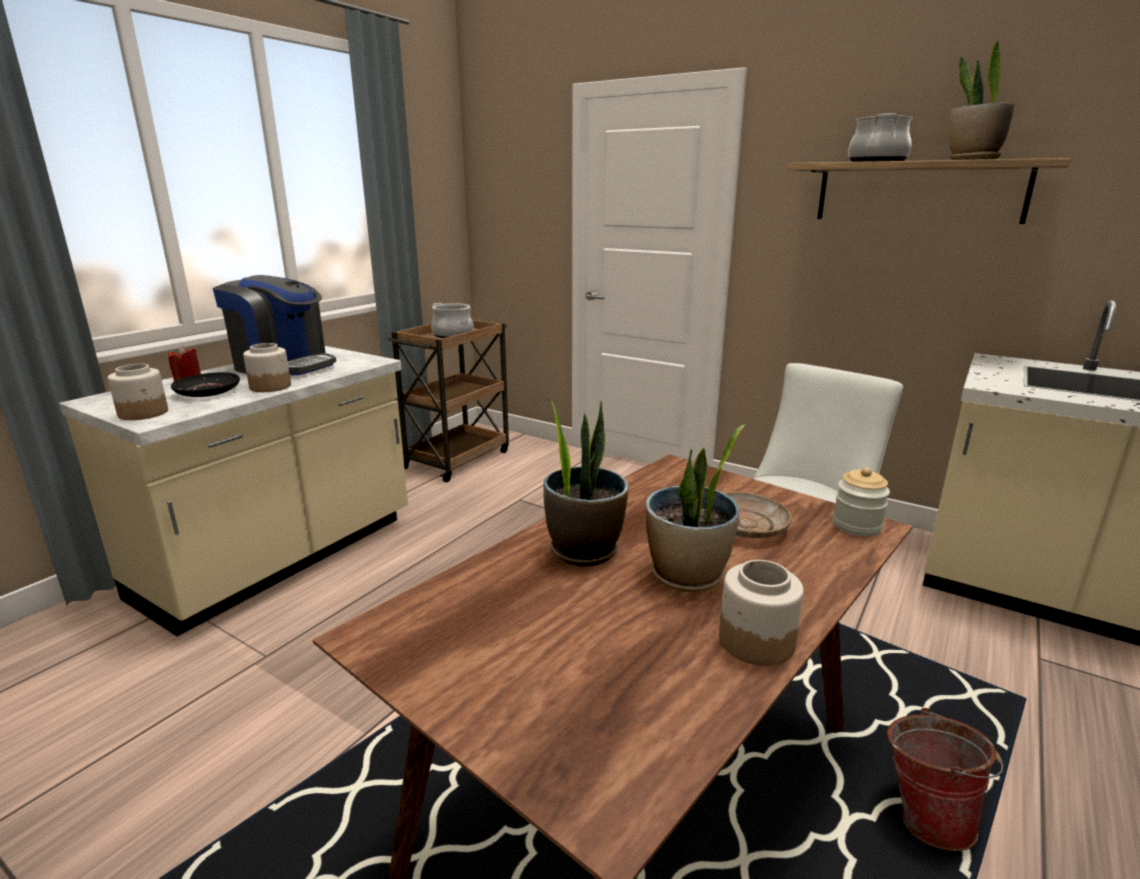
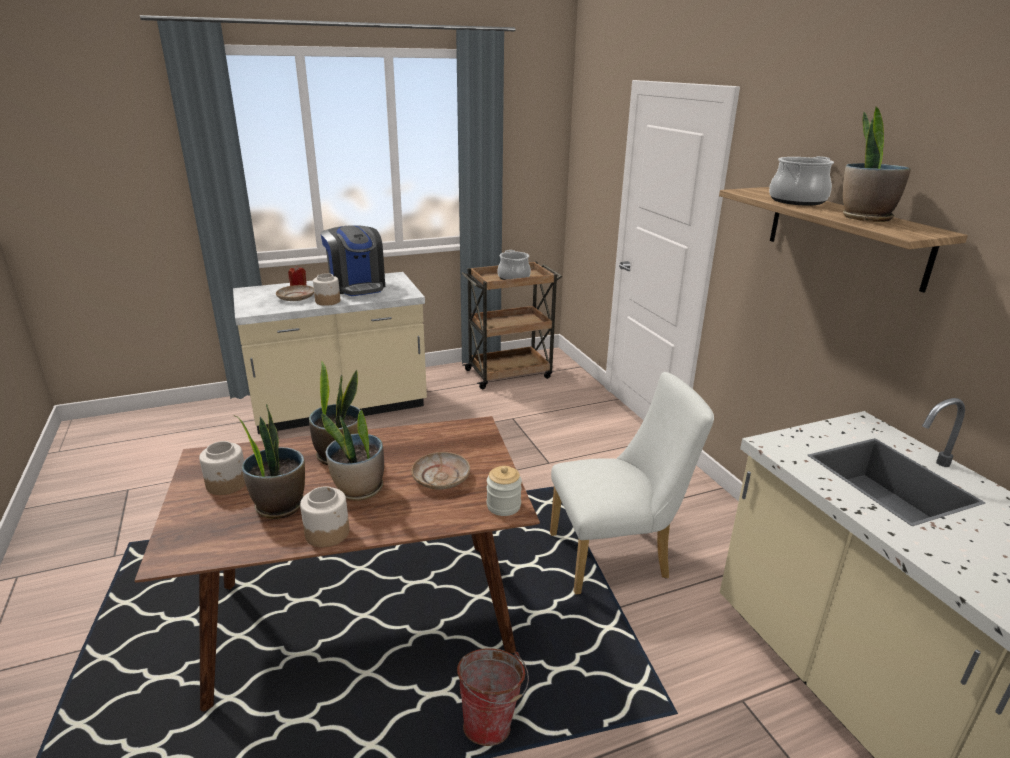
camera: 35 degrees right, 5 degrees up
(144, 413) = (252, 305): jar -> jar (227, 484)
(208, 392) = (296, 298): black plate -> beige plate
(627, 641) = (279, 505): none -> potted plant

